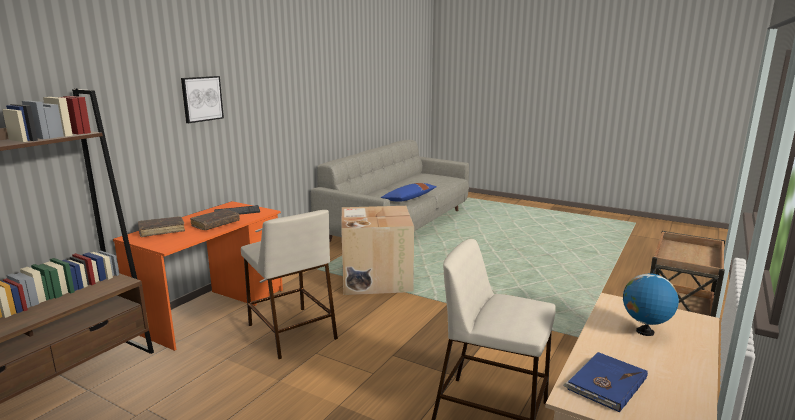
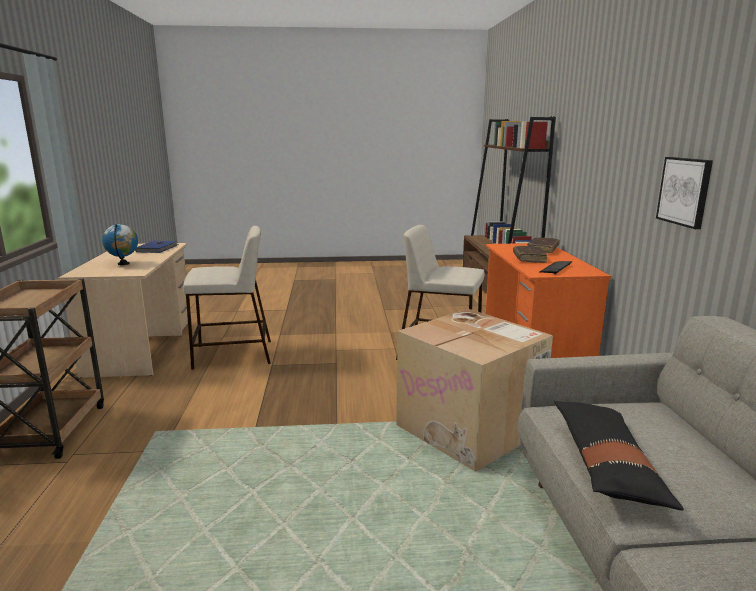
camera: 145 degrees right, 0 degrees up
(201, 99) = (617, 136): picture -> picture (685, 191)
(409, 198) = (606, 464): blue pillow -> black pillow

